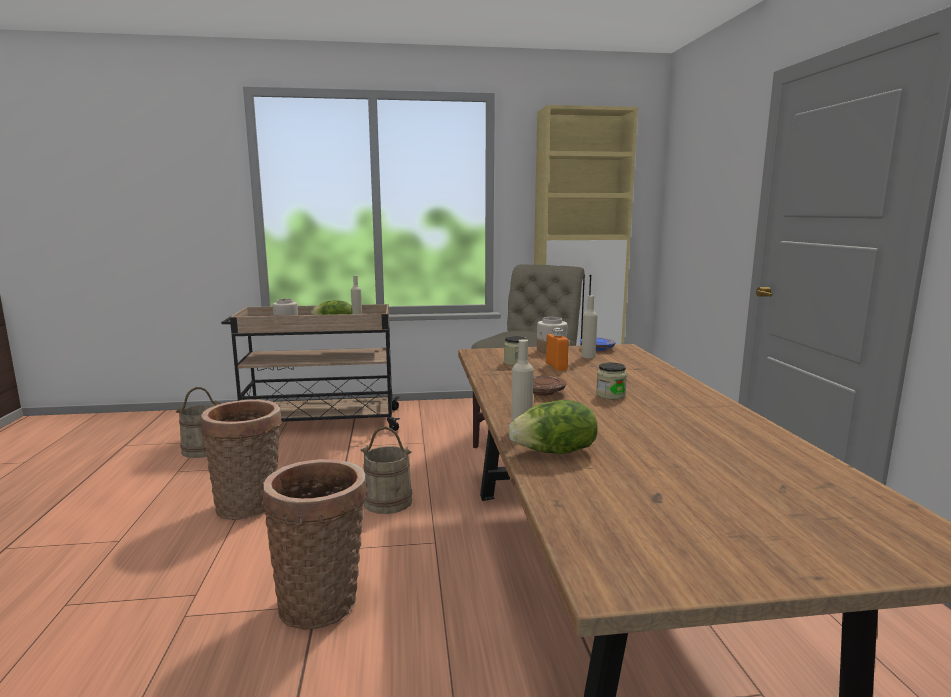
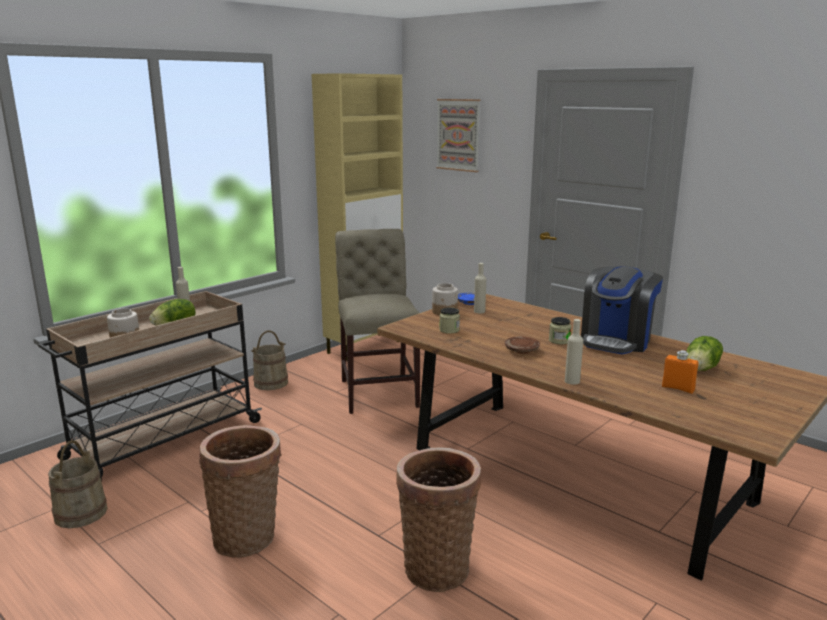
camera: 40 degrees left, 5 degrees up
(388, 501) = (359, 482): beige bucket -> beige bucket (271, 383)
(555, 452) = (616, 388): lettuce -> lettuce (702, 369)
(556, 366) = (481, 326): orange bottle -> orange bottle (678, 388)
(690, 412) = (616, 340): none -> coffee machine
(701, 173) = (458, 135): none -> picture

